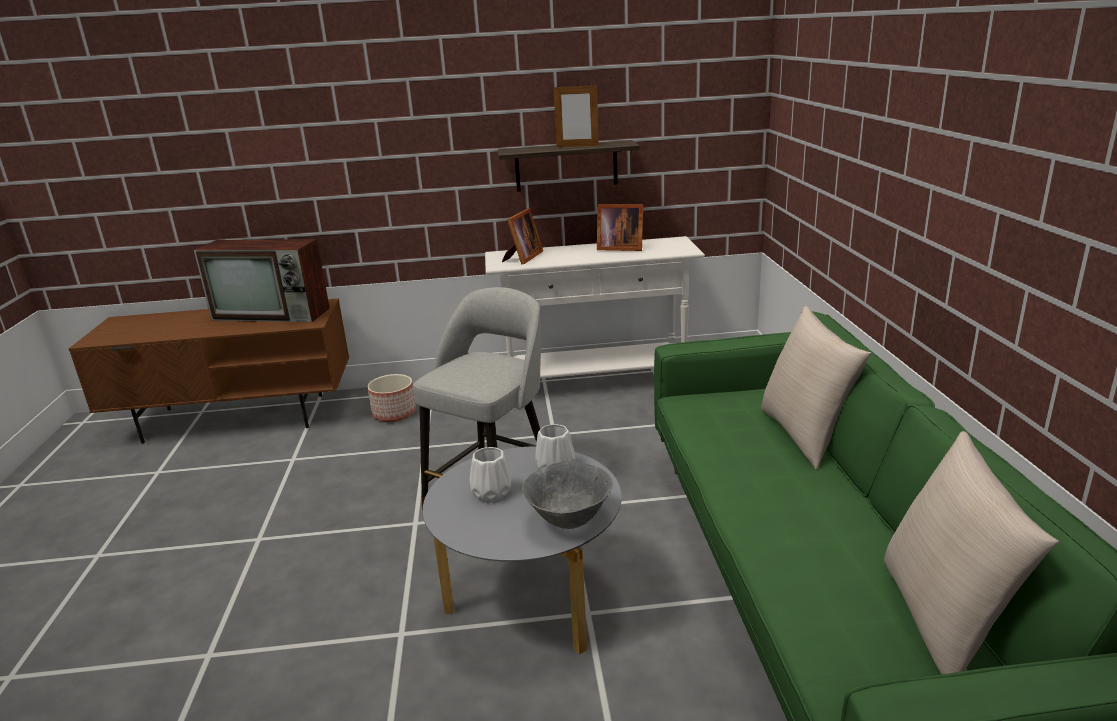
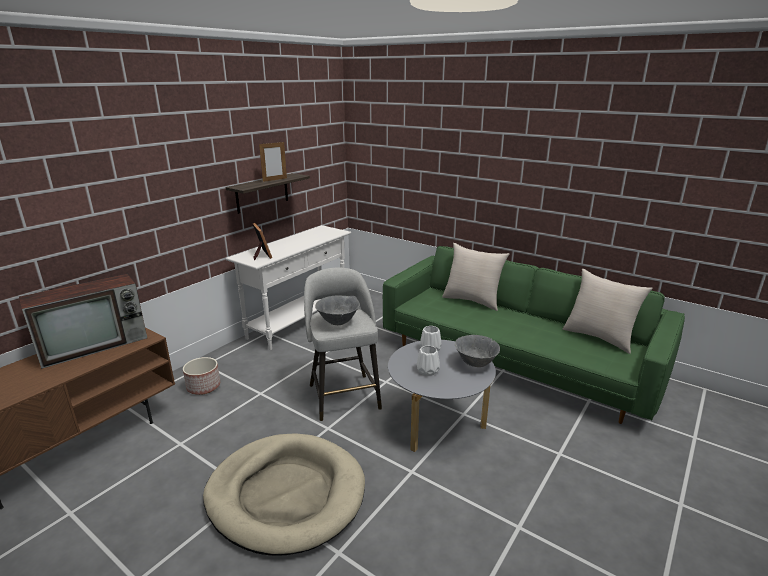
camera: 50 degrees left, 0 degrees up
(272, 564) = (286, 495): none -> beige dog bed
(463, 372) = (338, 322): none -> grey bowl
(619, 248) = (303, 238): picture frame -> none

